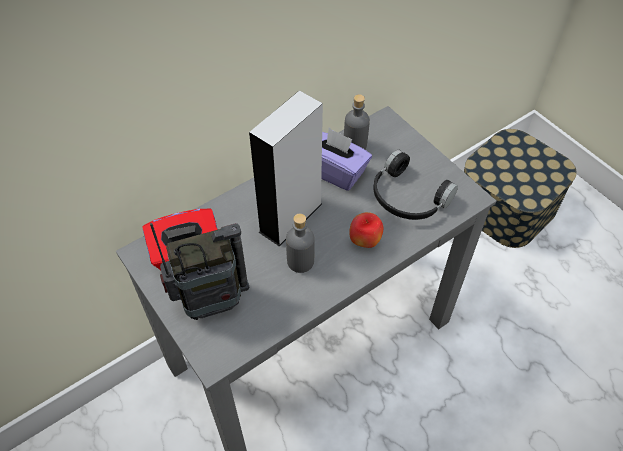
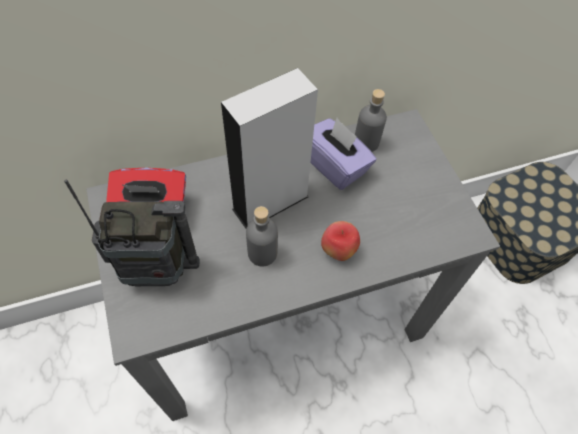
camera: 15 degrees right, 5 degrees up
(407, 198) = (401, 215): black headphones -> none

